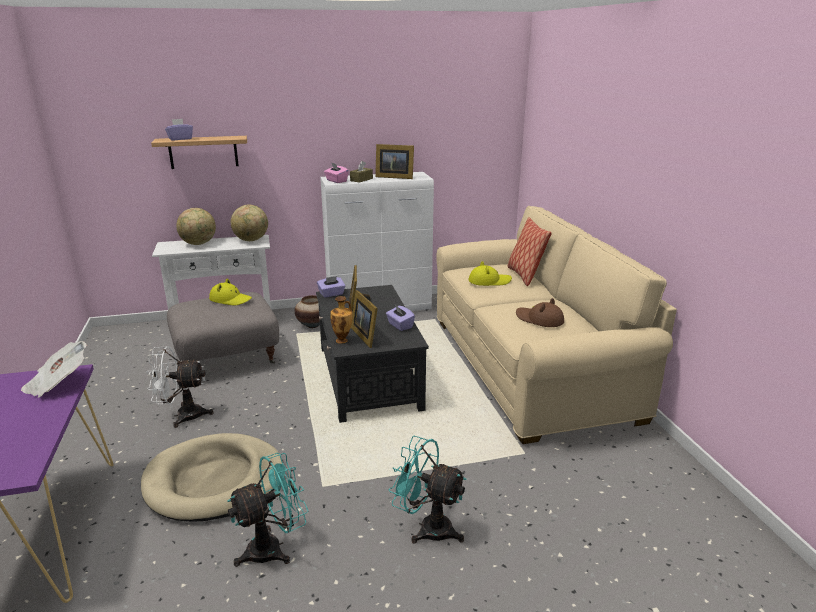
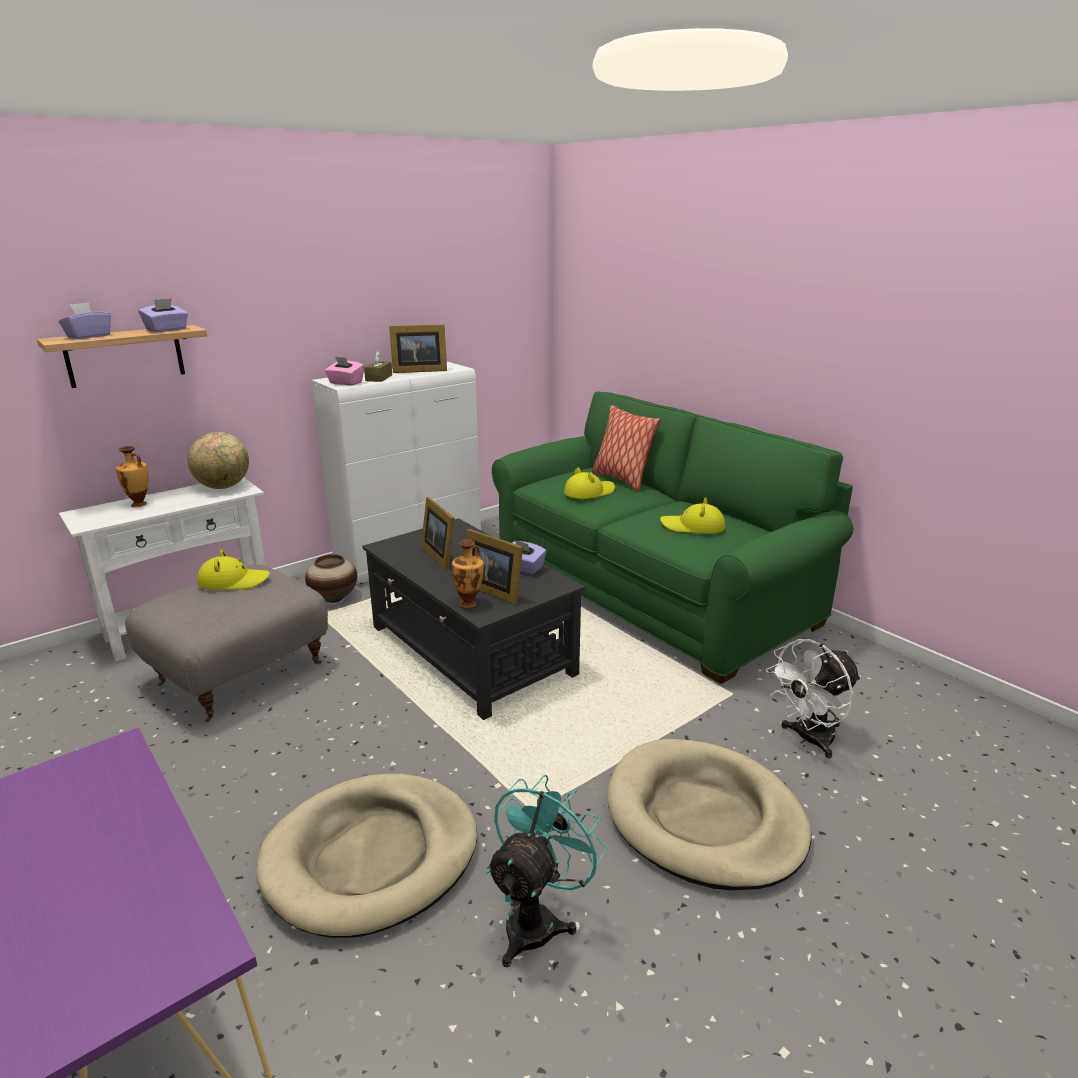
camera: 25 degrees left, 0 degrees up
(58, 384) = (107, 776): newspaper -> none
(182, 415) = (236, 777): white fan -> white fan (808, 739)
(199, 244) = (139, 505): globe -> vase
(331, 294) = (389, 545): purple tissue box -> purple tissue box (167, 330)
(427, 527) = (704, 818): turquoise fan -> beige dog bed
(528, 366) = (651, 591): beige sofa -> green sofa
(539, 319) = (693, 527): brown hat -> yellow hat

